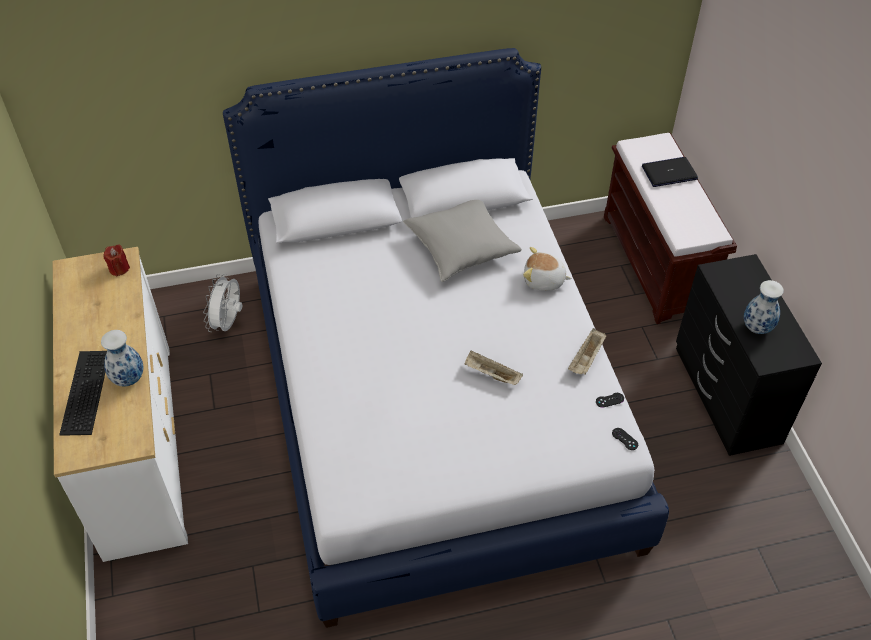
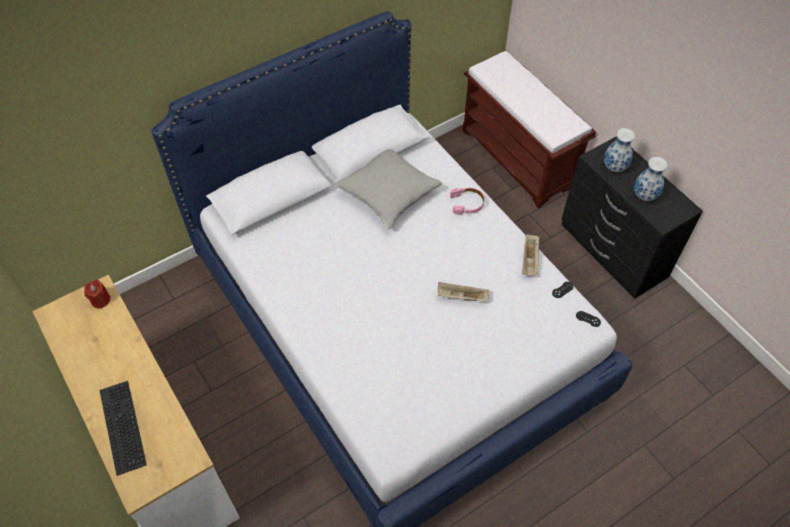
camera: 20 degrees left, 5 degrees up
(129, 379) = (158, 402): vase -> vase (615, 168)
(229, 323) = (191, 310): white fan -> none
(544, 280) = (467, 203): plush toy -> pink headphones
(669, 173) = (521, 84): laptop -> none

